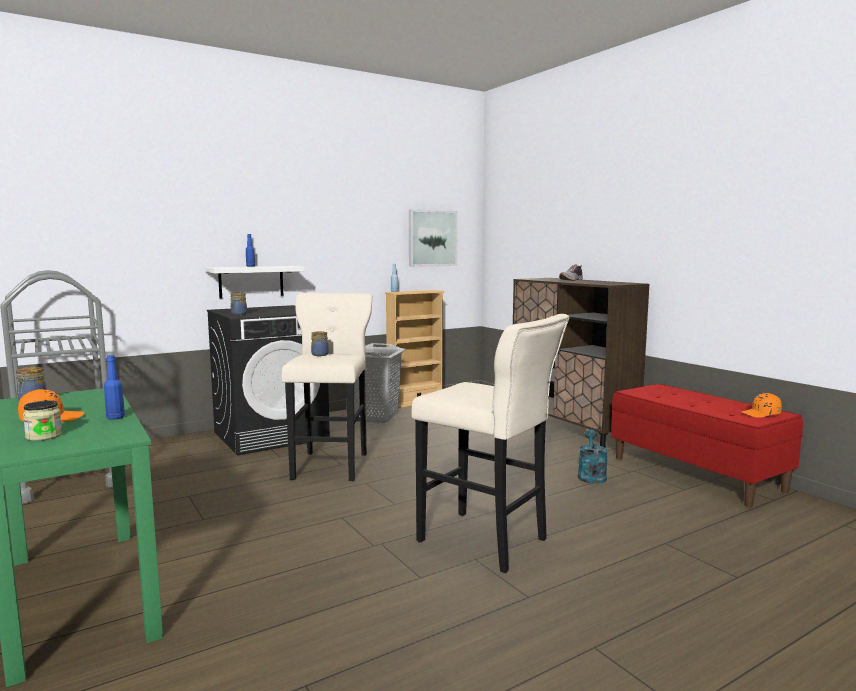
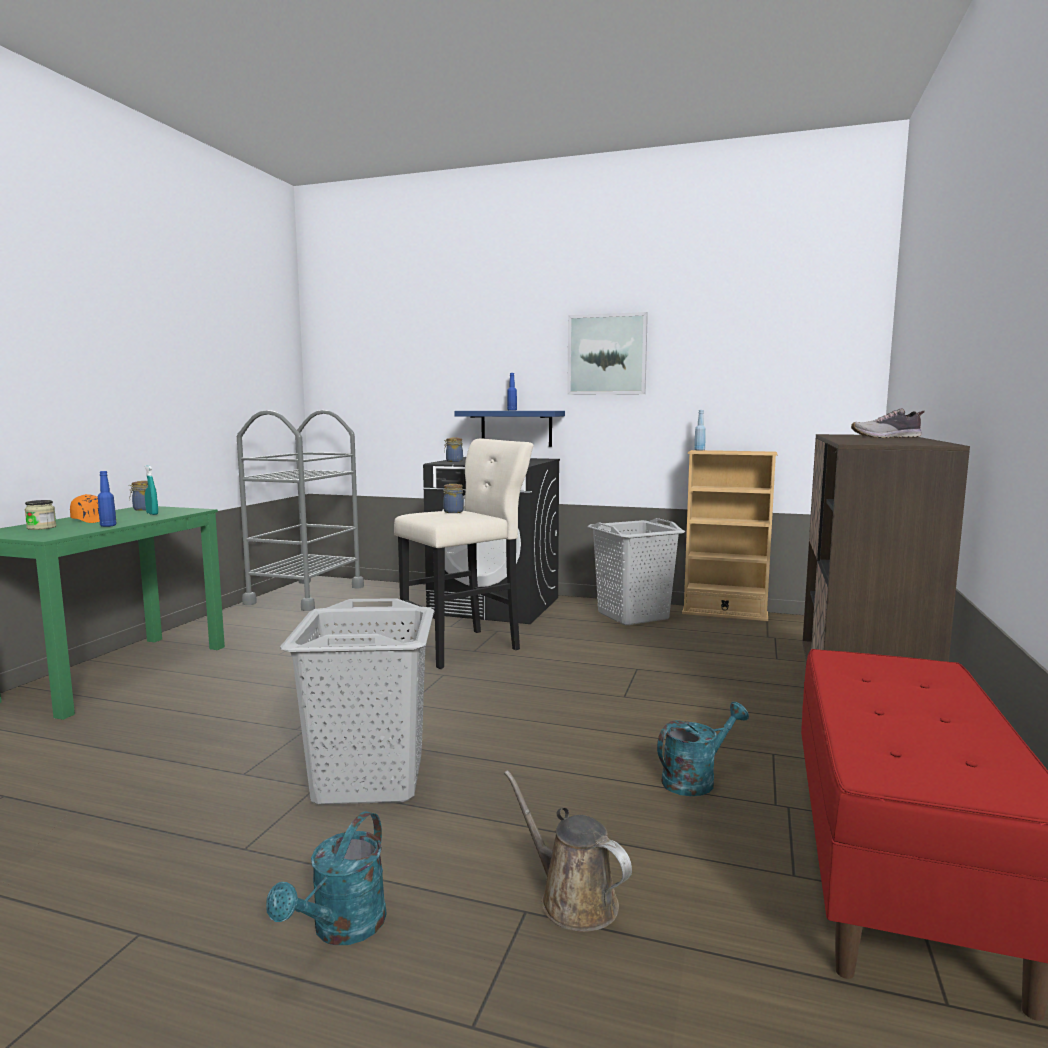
camera: 50 degrees right, 0 degrees up
(80, 402) = (152, 514): none -> turquoise spray bottle
(251, 281) = (516, 428): white shelf -> blue shelf
(432, 238) = (781, 372): picture -> picture (607, 354)
(487, 542) = (367, 780): beige stool -> grey laundry basket
(643, 587) = (341, 930): none -> turquoise watering can
(665, 531) = (572, 900): none -> brown watering can
(761, 414) = (964, 777): orange cap -> none

